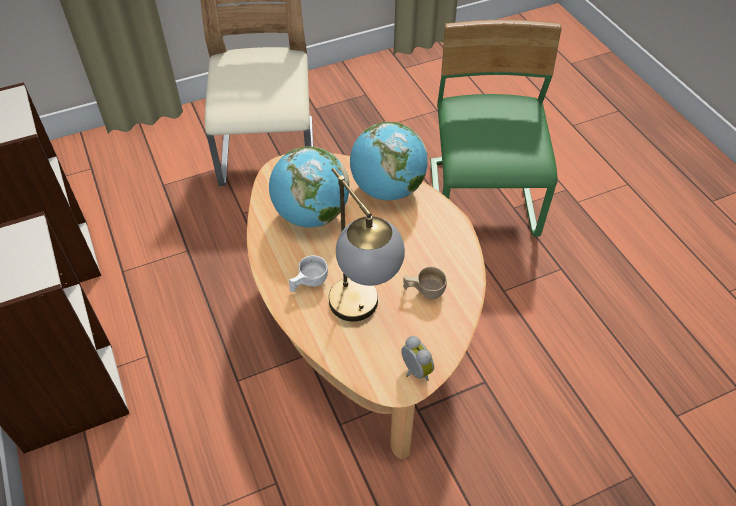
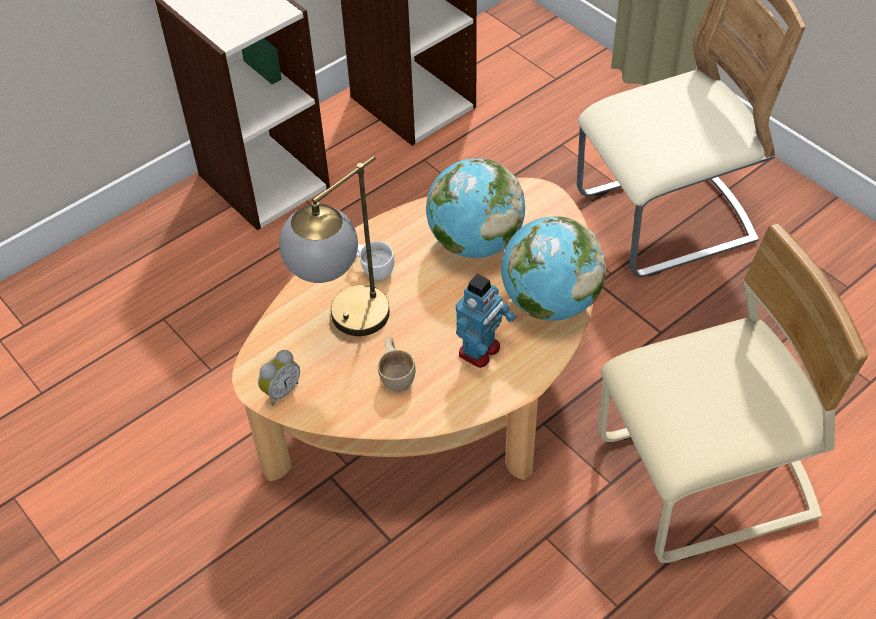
camera: 75 degrees right, 0 degrees up
(418, 237) = (480, 351): none -> toy robot
(483, 200) = (706, 480): green chair -> beige chair

